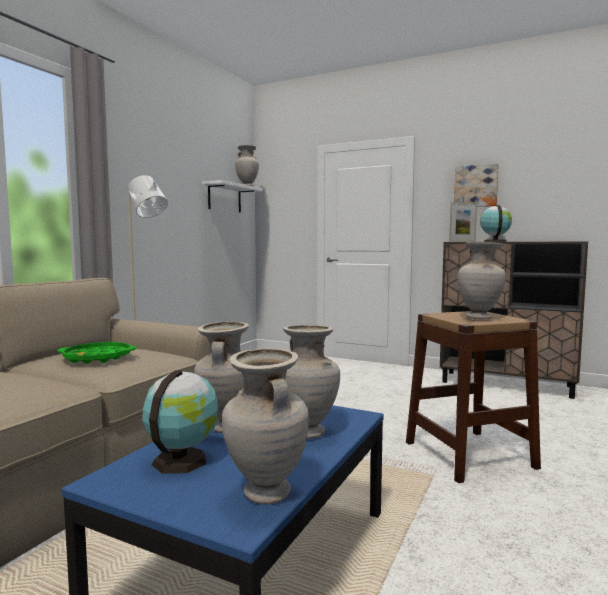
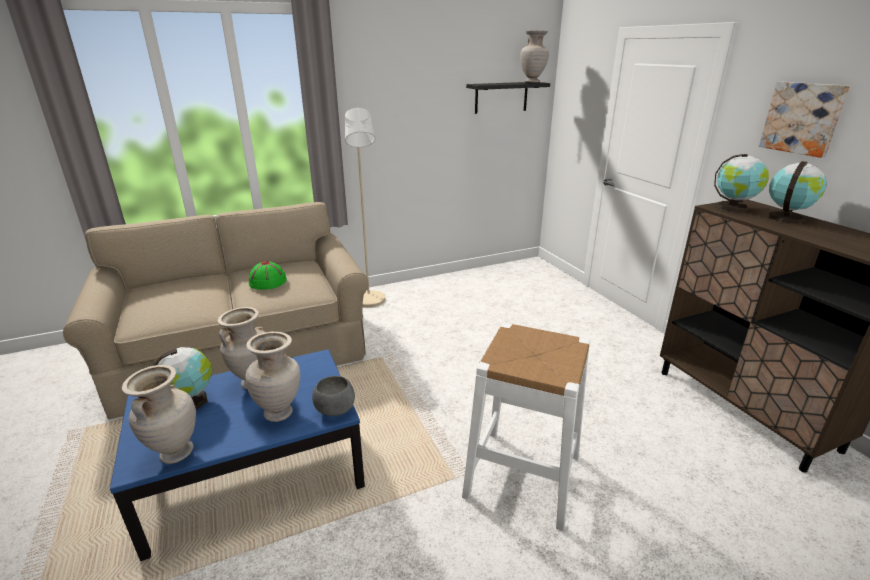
camera: 40 degrees right, 20 degrees up
(98, 358) = (268, 282): green tray -> green hat
(224, 198) = (501, 97): white shelf -> black shelf
(352, 415) = (335, 409): none -> grey bowl
(462, 241) = (733, 207): picture frame -> globe
(469, 454) = (523, 475): brown stool -> white stool
(479, 318) = (540, 356): beige vase -> none

